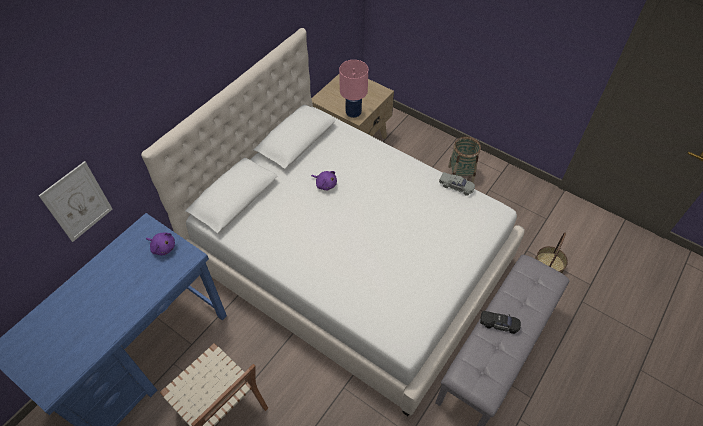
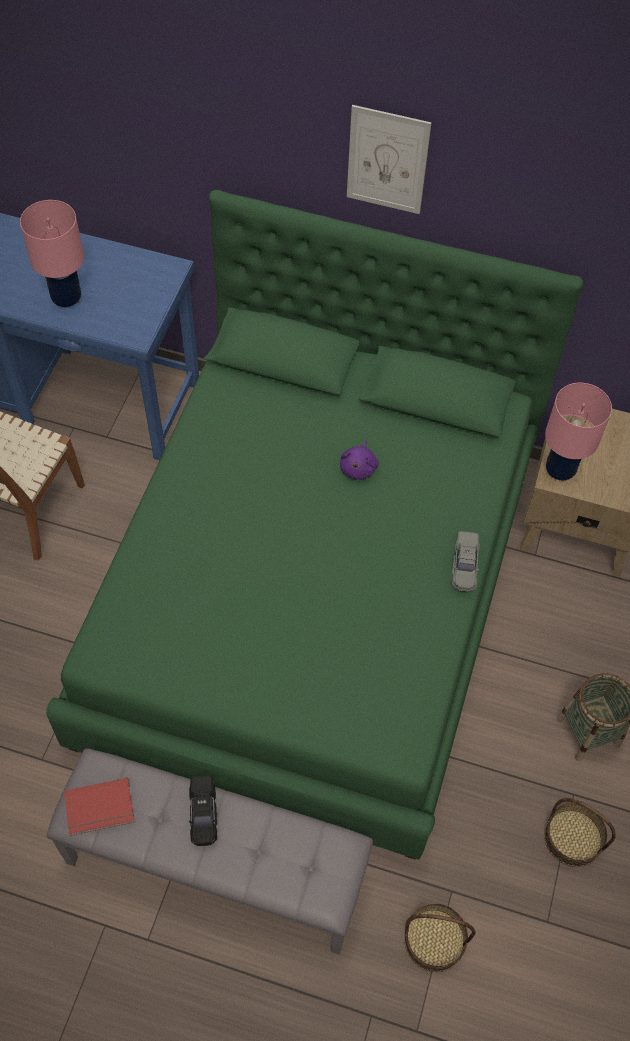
camera: 70 degrees right, 5 degrees up
(77, 202) = (119, 166): picture -> picture (387, 160)
(133, 291) = (67, 298): none -> pink table lamp
(163, 247) = (142, 301): purple plush toy -> none
(351, 262) = (313, 596): white bed -> green bed
(456, 186) = (436, 668): grey toy car -> grey toy car (464, 566)
(486, 378) = (100, 809): none -> red book
(509, 196) = (573, 837): none -> basket

